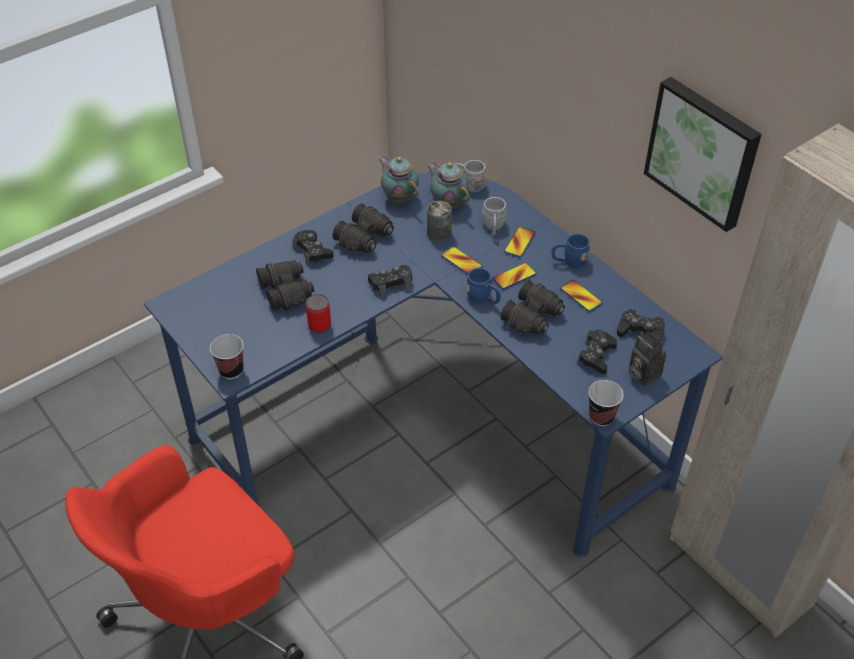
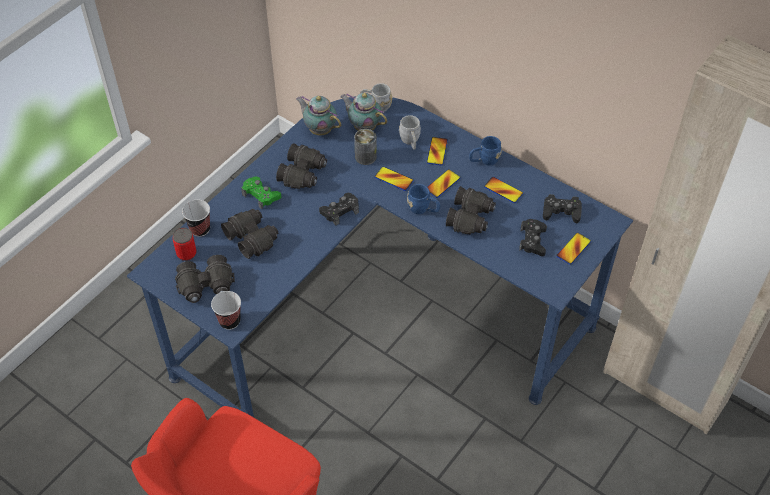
camera: 15 degrees left, 5 degrees up
(220, 330) = (206, 286): none -> black binoculars
(312, 251) = (261, 195): black game controller -> green game controller
(319, 325) = (292, 263): can -> can (186, 253)
(601, 417) = (553, 294): cup -> cup (200, 229)
(641, 373) = (573, 249): camera -> phone
(703, 152) = (602, 61): picture -> none

